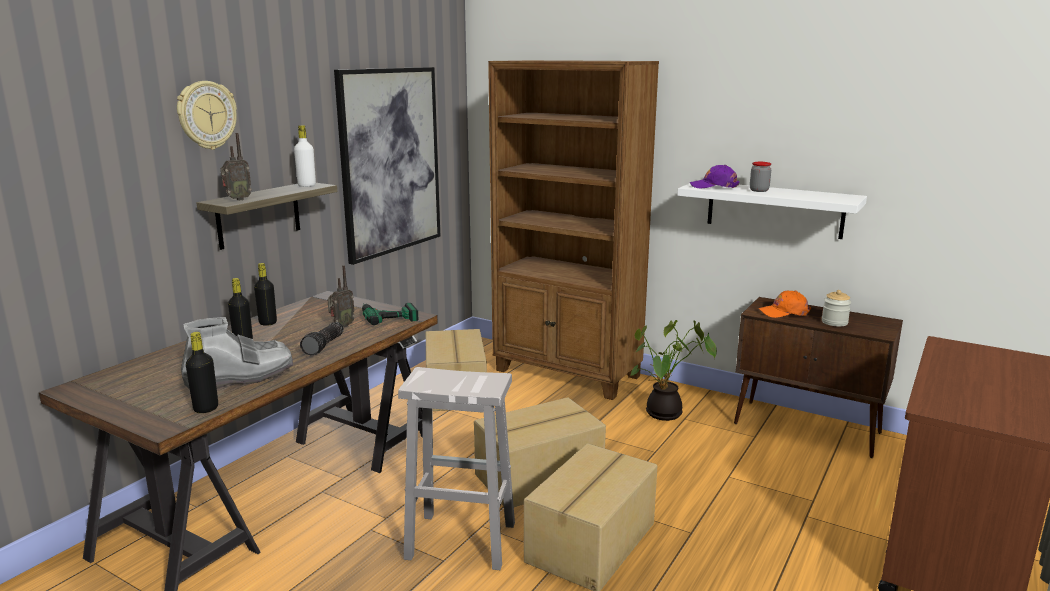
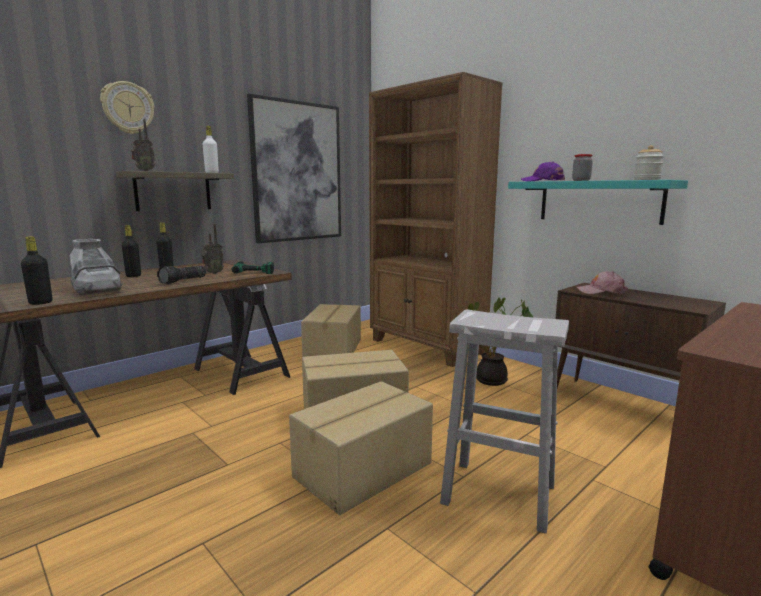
camera: 15 degrees right, 5 degrees down
(240, 377) = (97, 290): grey boot -> grey boot turned 60 degrees clockwise
(459, 541) = (252, 451): white stool -> white stool (496, 494)
(774, 209) = (599, 201): white shelf -> turquoise shelf
(784, 312) = (601, 291): orange cap -> pink cap
(834, 322) = (649, 299): jar -> jar (646, 179)

